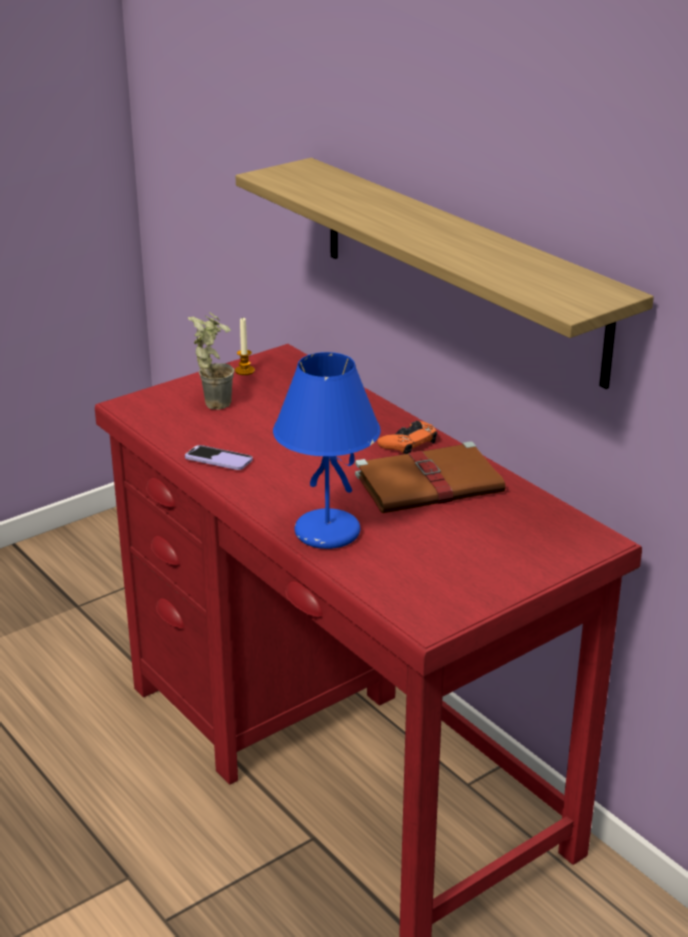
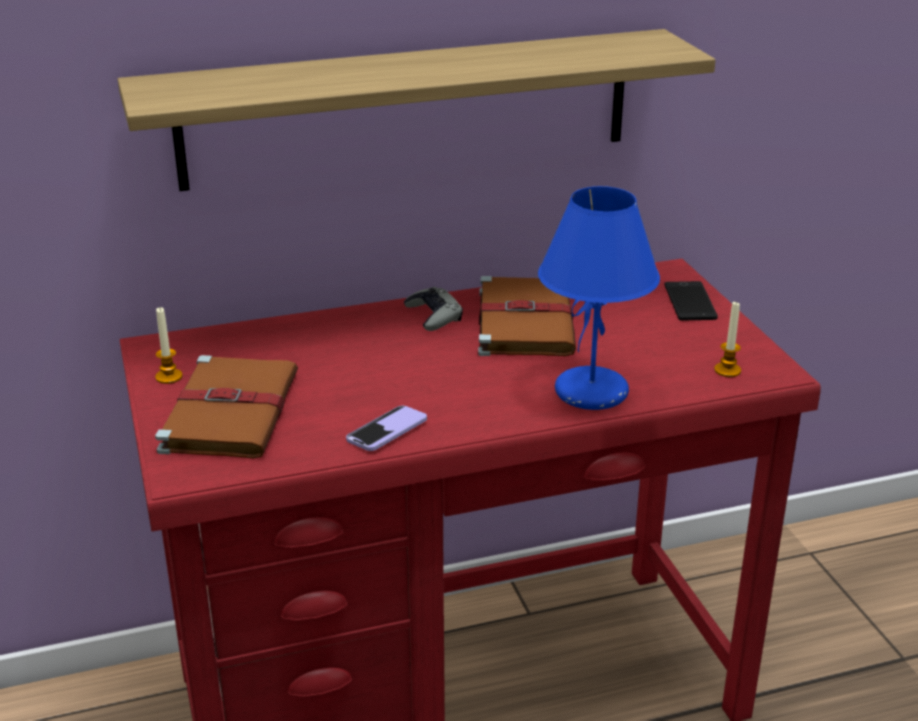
camera: 70 degrees left, 0 degrees up
(213, 401) = (231, 411): potted plant -> brown book
(408, 443) = (434, 315): orange game controller -> grey game controller
(412, 595) = (727, 370): none -> candle
(538, 560) = (690, 302): none -> phone

